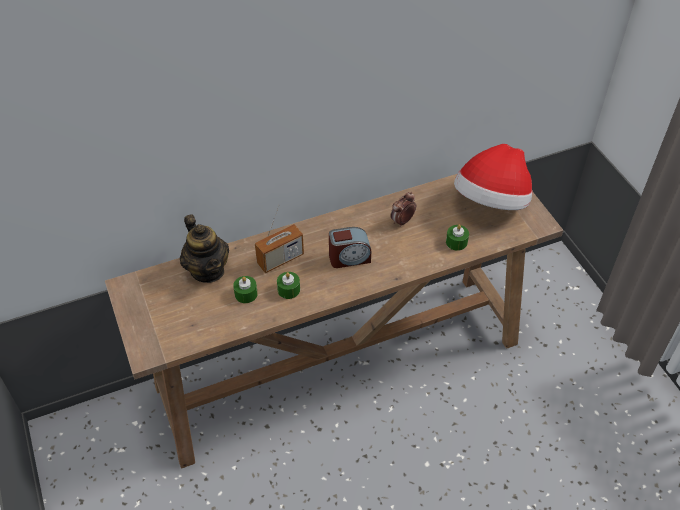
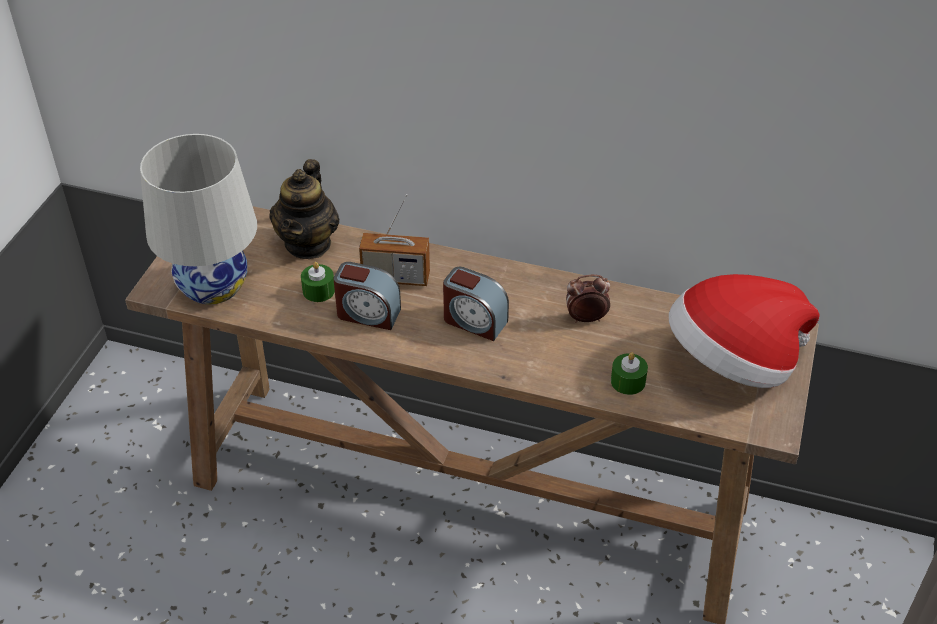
camera: 40 degrees right, 5 degrees down
(179, 330) = (213, 285): none -> white table lamp
(288, 290) = (368, 314): green candle -> alarm clock

